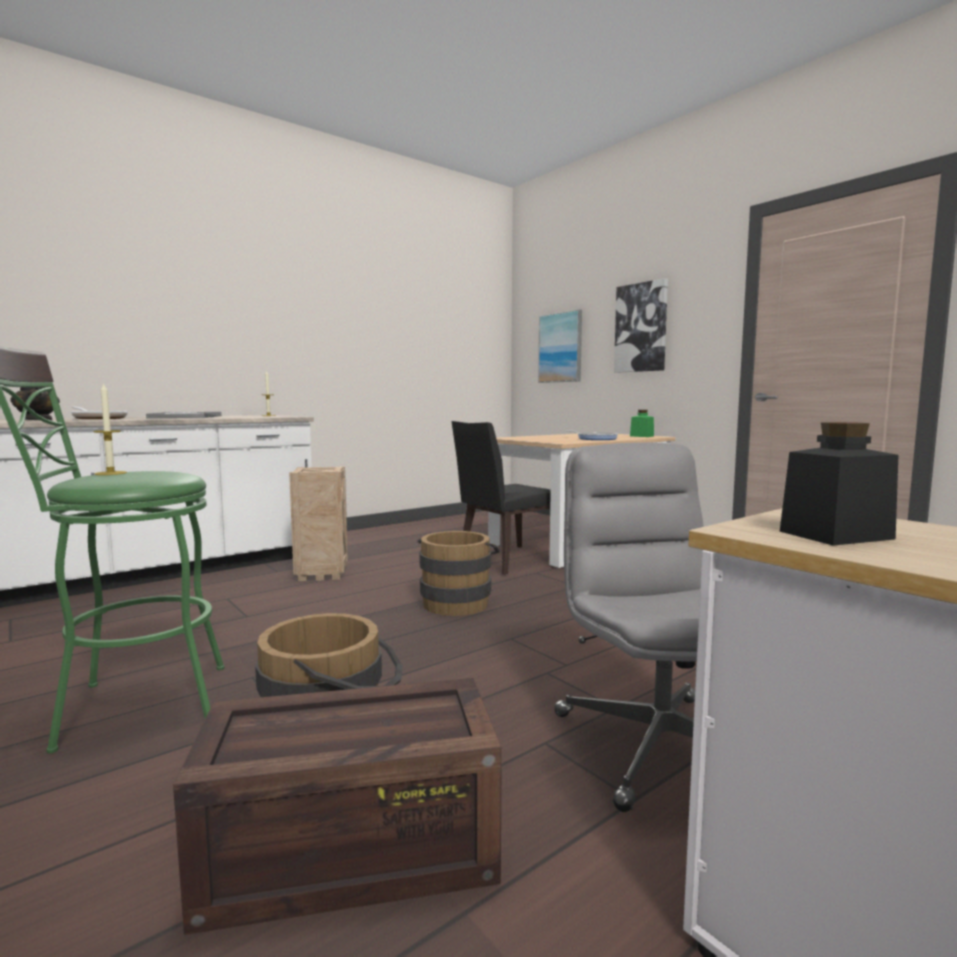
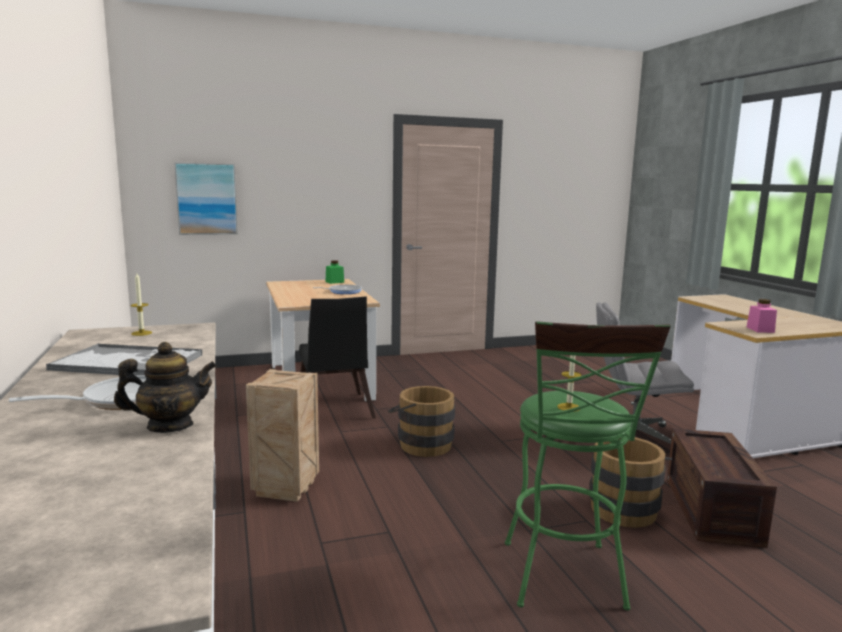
camera: 70 degrees left, 5 degrees up
(641, 327) = (306, 189): picture -> none
(835, 535) = (760, 329): black jar -> pink jar

